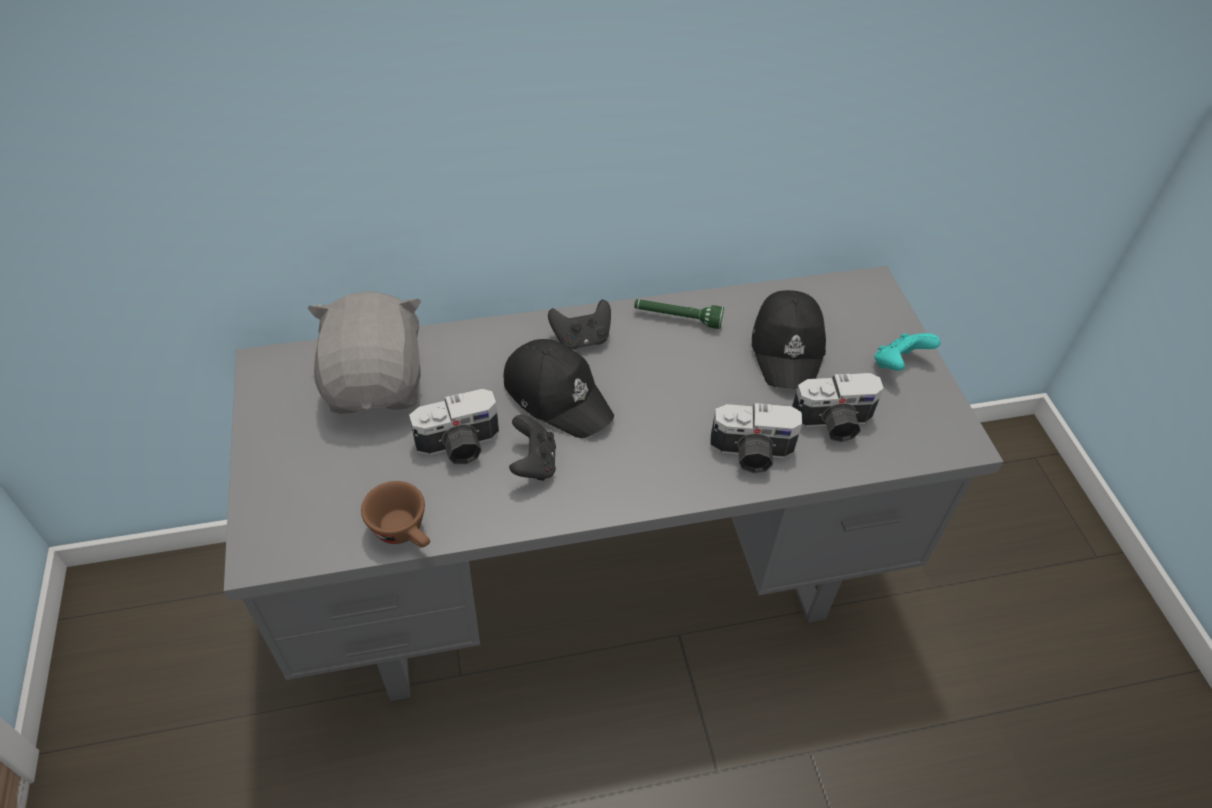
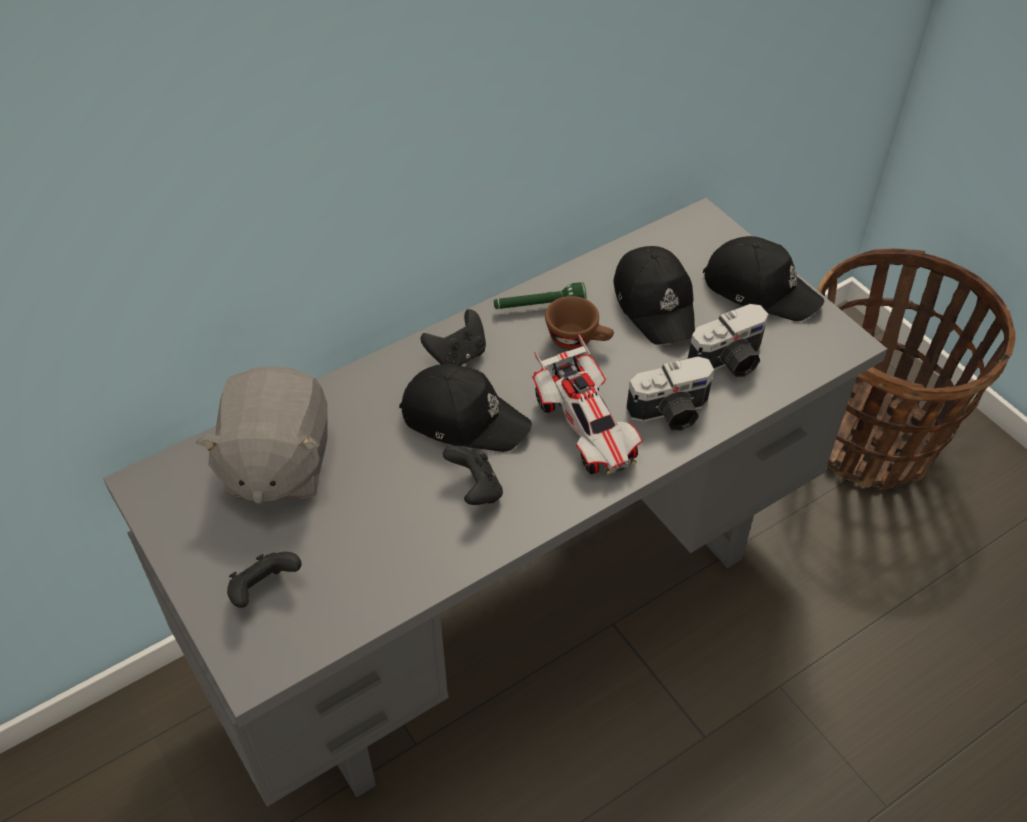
camera: 20 degrees left, 0 degrees up
(308, 488) = (264, 590): none -> black game controller
(377, 384) = (276, 464): grey plush toy -> grey plush toy turned 150 degrees counterclockwise
(405, 532) = (386, 597): brown cup -> brown cup (578, 340)
(459, 446) = (394, 497): camera -> none
(664, 441) = (586, 428): none -> toy car
(898, 364) = (760, 288): turquoise game controller -> black cap
(1002, 549) = (869, 437): none -> basket

